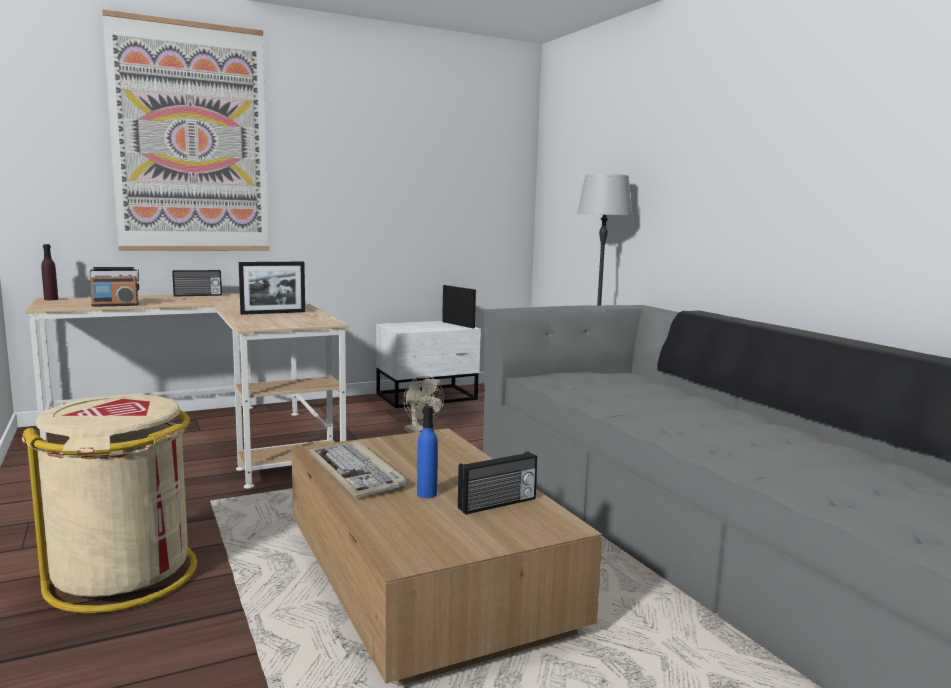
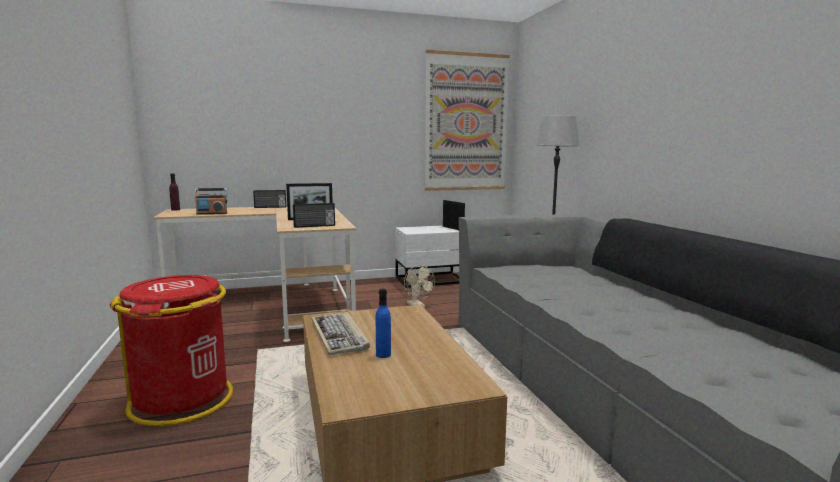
camera: 10 degrees right, 0 degrees up
(124, 576) = (182, 400): beige trash can -> red trash can
(191, 139) = (267, 101): picture -> picture (466, 123)
(498, 504) = (433, 365): radio -> radio (314, 226)

